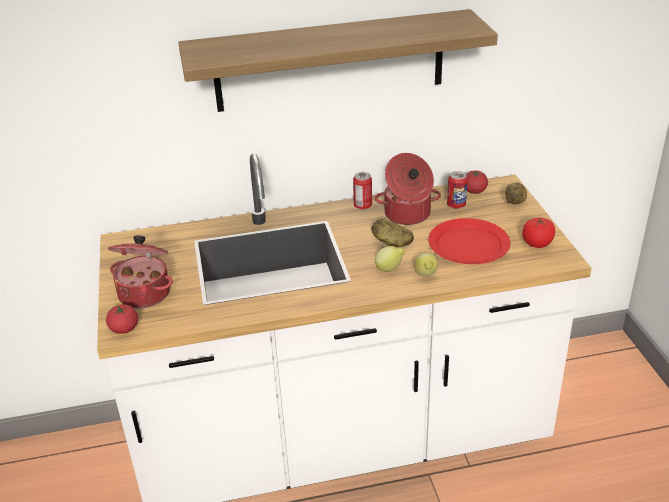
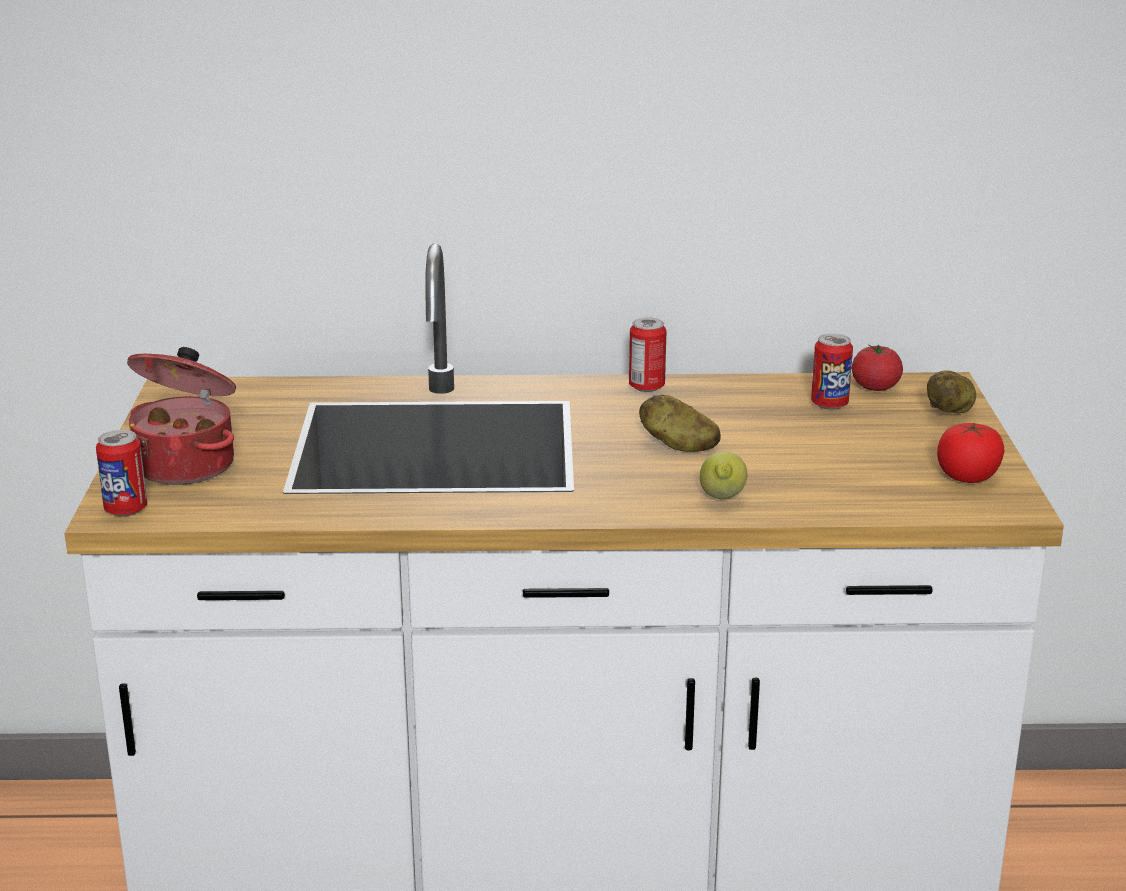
camera: 10 degrees right, 10 degrees down
(124, 329) = (126, 509): tomato -> can
(330, 61) = (604, 94): shelf -> none
(389, 269) = (655, 482): lemon -> none
(407, 215) = (727, 408): cooking pot -> none
(468, 245) = (826, 464): red plate -> none

